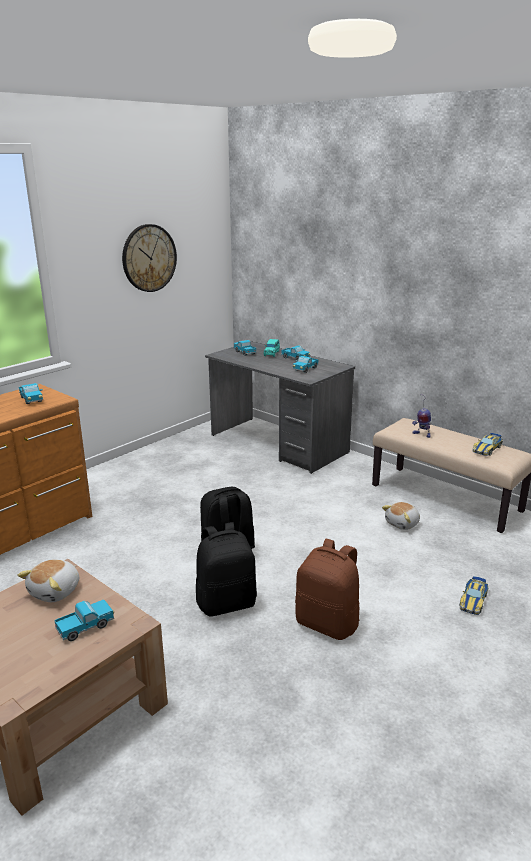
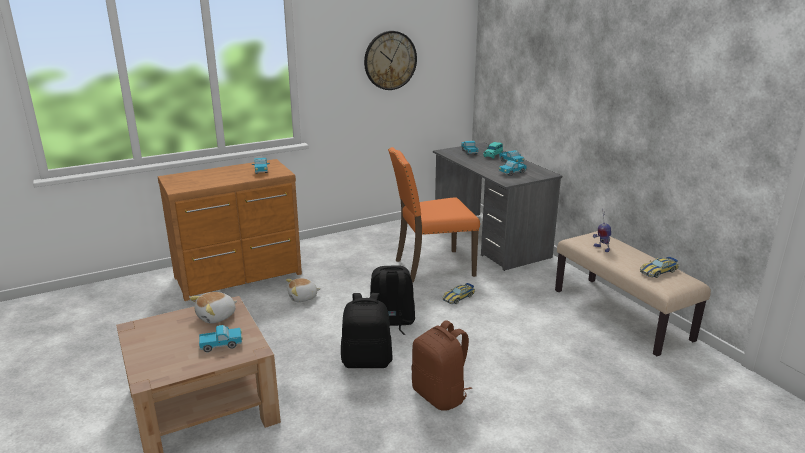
camera: 20 degrees right, 0 degrees up
(236, 482) = (432, 267): none -> orange chair
(402, 524) = (562, 329): plush toy -> plush toy (303, 298)
(473, 600) = (586, 407): toy car -> toy car (458, 297)

